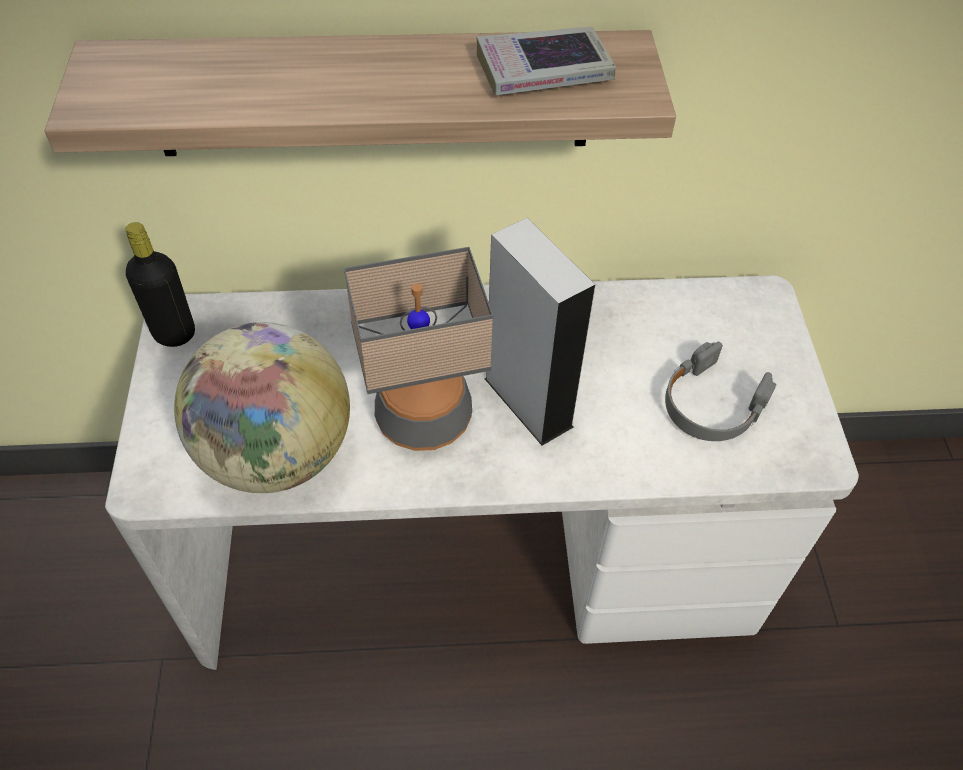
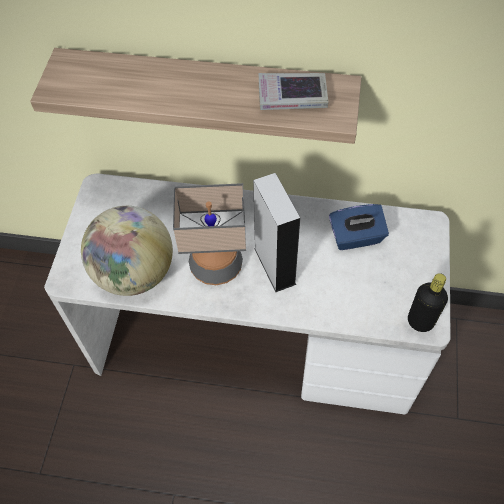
camera: 15 degrees right, 5 degrees up
(174, 333) = (95, 196): black bottle -> black bottle (420, 321)
(652, 335) = (356, 237): none -> blue tissue box
(711, 404) = (377, 284): grey headphones -> none

